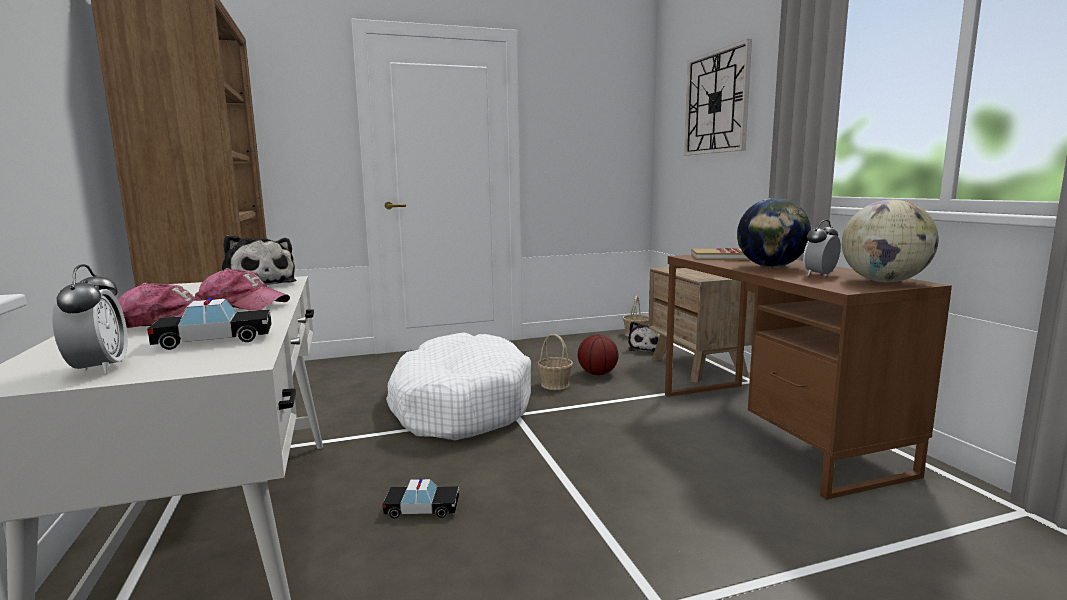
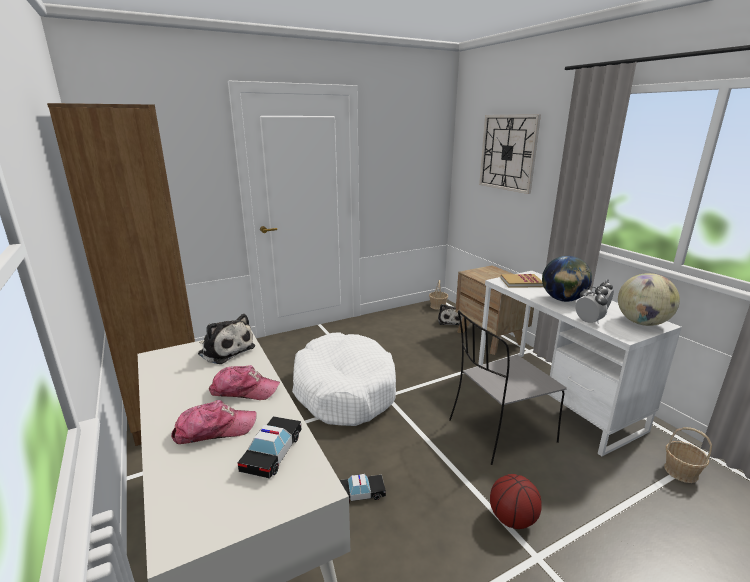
camera: 10 degrees left, 10 degrees up
(99, 369) = (228, 509): alarm clock -> alarm clock (588, 322)
(215, 339) = (272, 452): toy car -> toy car turned 45 degrees counterclockwise
(555, 384) = (401, 363): basket -> basket (680, 471)
(597, 374) = (426, 350): basketball -> basketball (512, 519)
(666, 460) = (499, 432): none -> grey chair
(772, 429) = (554, 397): brown desk -> white desk

